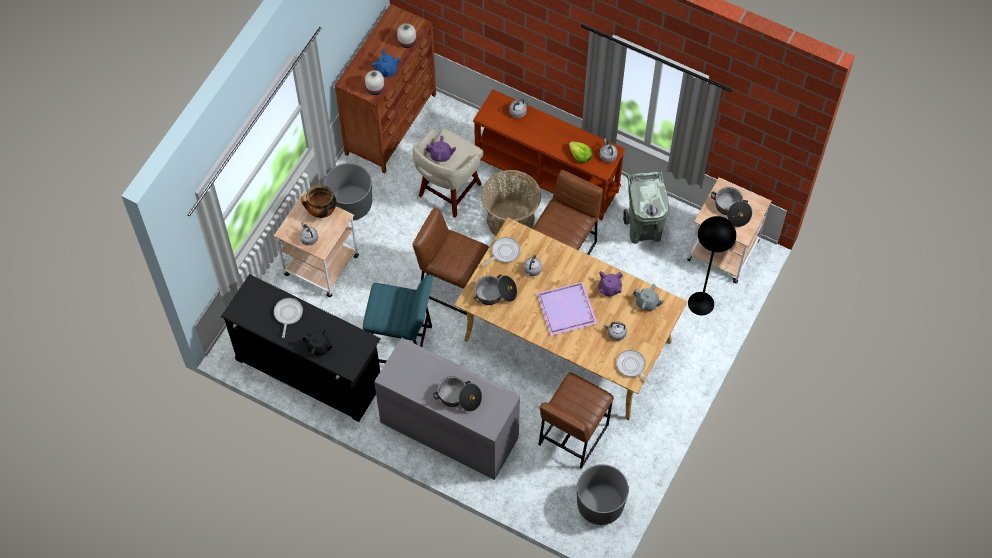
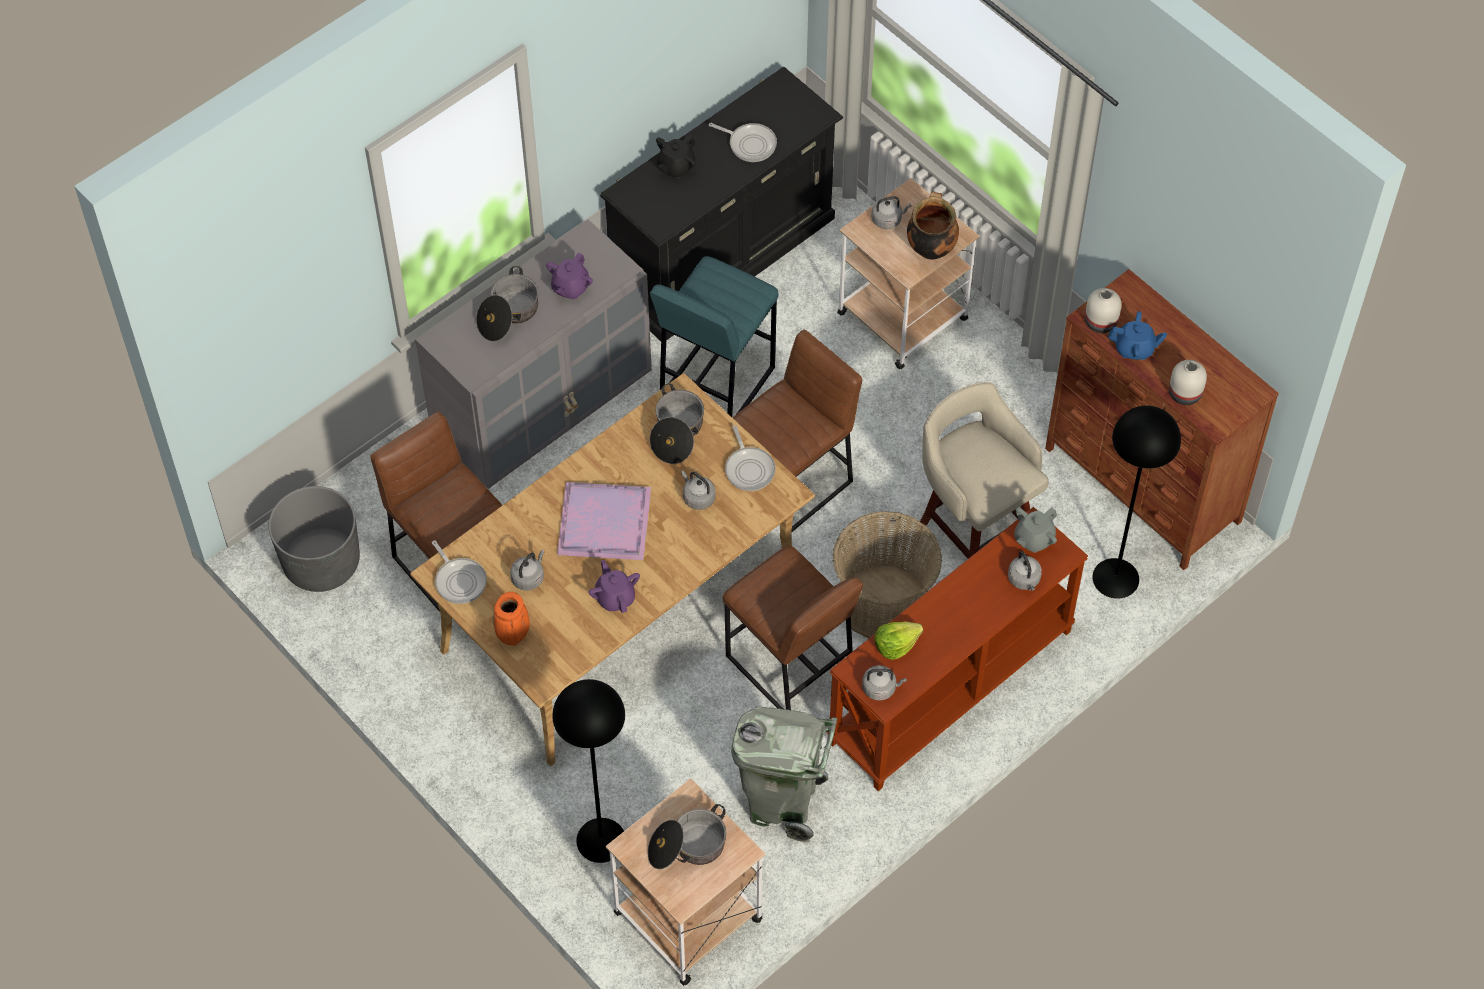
camera: 110 degrees right, 5 degrees down
(351, 204) = (1001, 385): grey planter -> none
(441, 155) = (988, 454): purple teapot -> purple teapot (570, 287)
(453, 122) = (1115, 578): none -> black floor lamp
(632, 366) = (459, 580): frying pan -> frying pan turned 75 degrees clockwise
(647, 303) = (563, 643): grey teapot -> grey teapot (1033, 539)
(653, 327) = (513, 636): none -> orange vase

